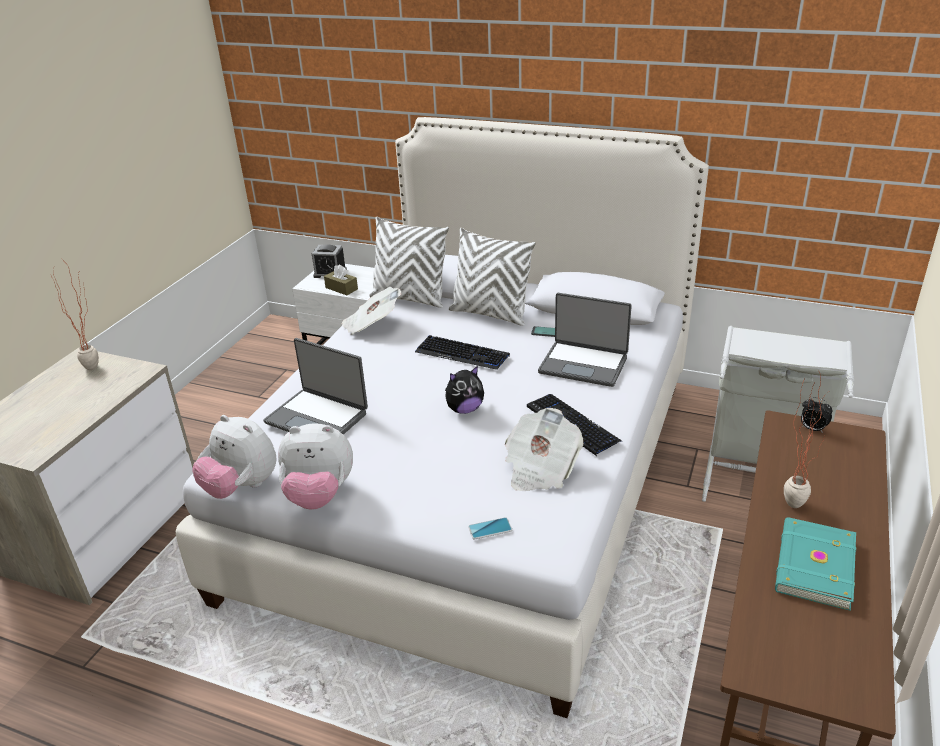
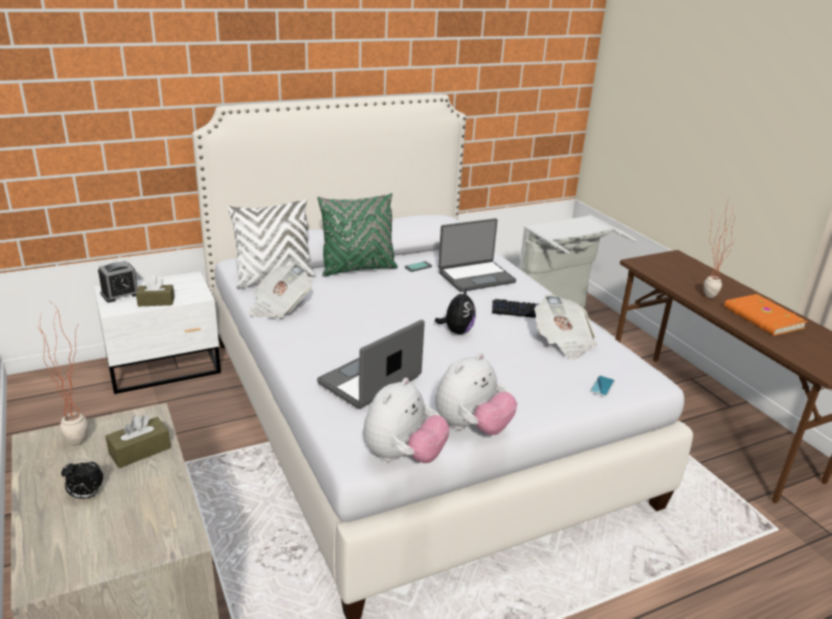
camera: 50 degrees left, 5 degrees down
(105, 390) = (140, 451): none -> brown tissue box
(241, 487) = (403, 456): plush toy -> plush toy turned 45 degrees counterclockwise
(318, 417) = (370, 381): laptop -> laptop turned 150 degrees clockwise
(462, 354) = (390, 299): keyboard -> none
(490, 314) = (357, 269): white pillow -> green pillow
(812, 429) = (653, 260): alarm clock -> alarm clock (86, 496)
(812, 566) = (762, 318): turquoise book -> orange book

